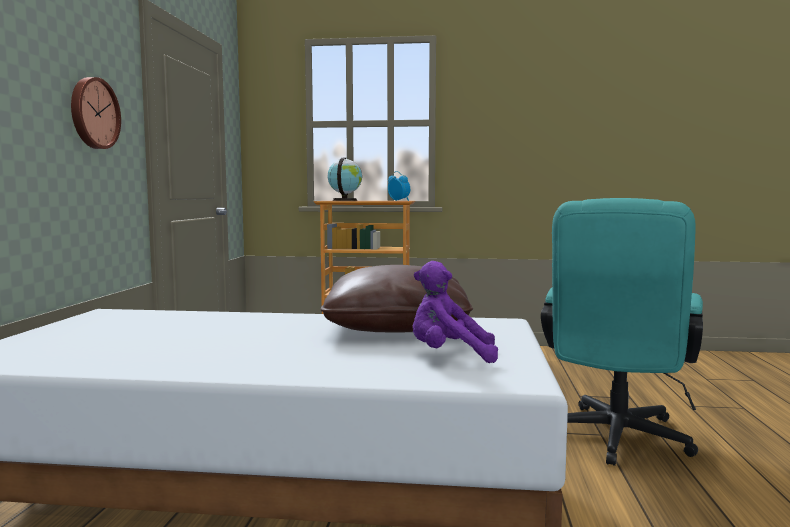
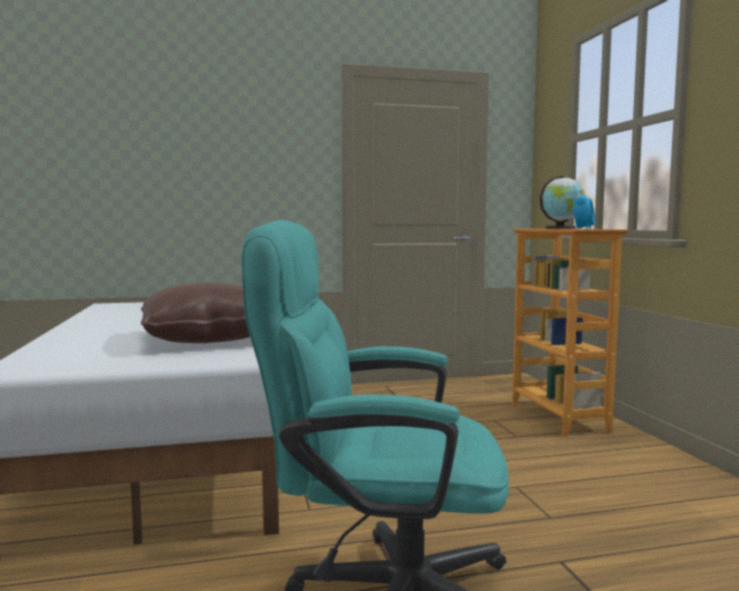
camera: 70 degrees right, 0 degrees up
(93, 113) = (270, 163): wall clock -> none
(449, 356) = (96, 354): purple plush toy -> none

